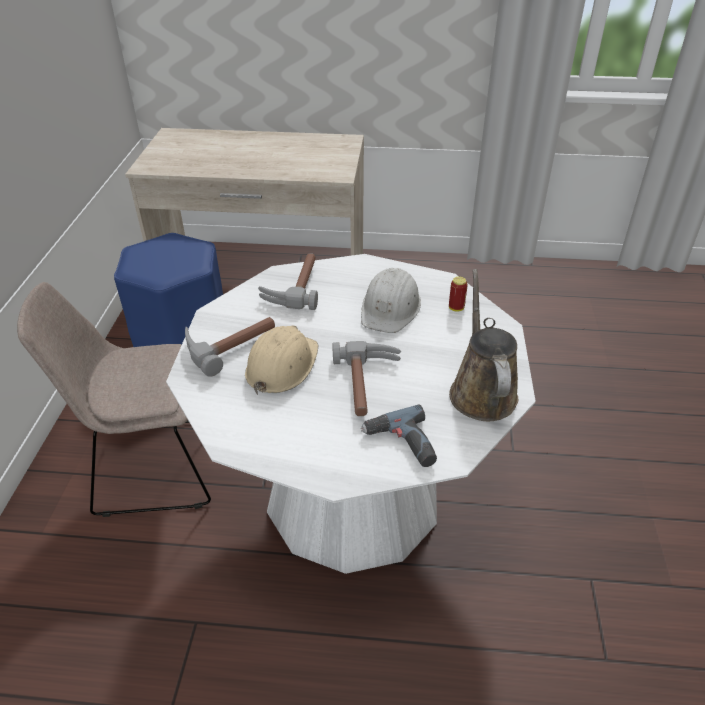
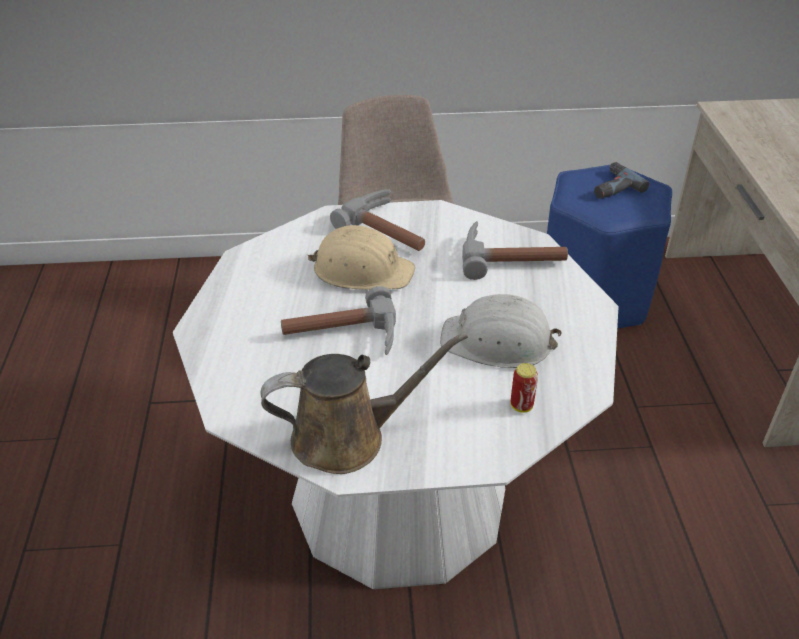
camera: 80 degrees right, 0 degrees up
(401, 445) = (247, 371): power drill -> power drill (611, 187)

